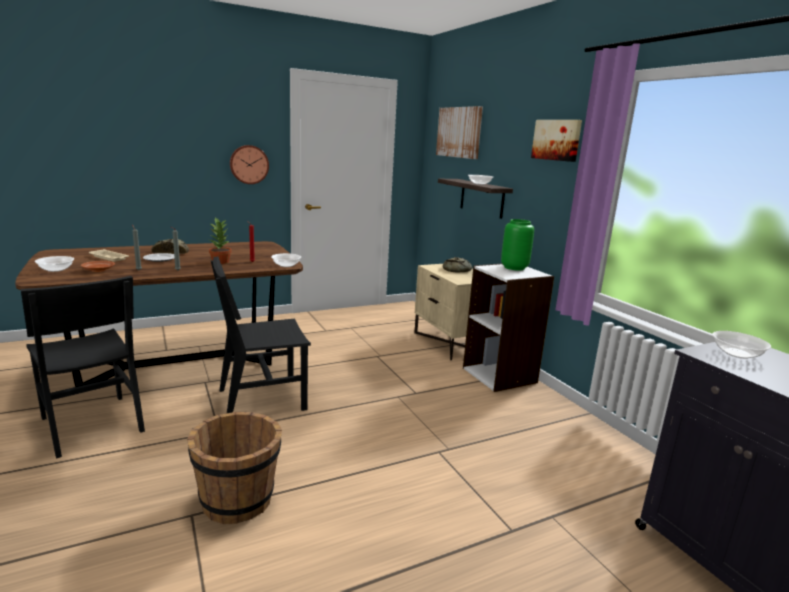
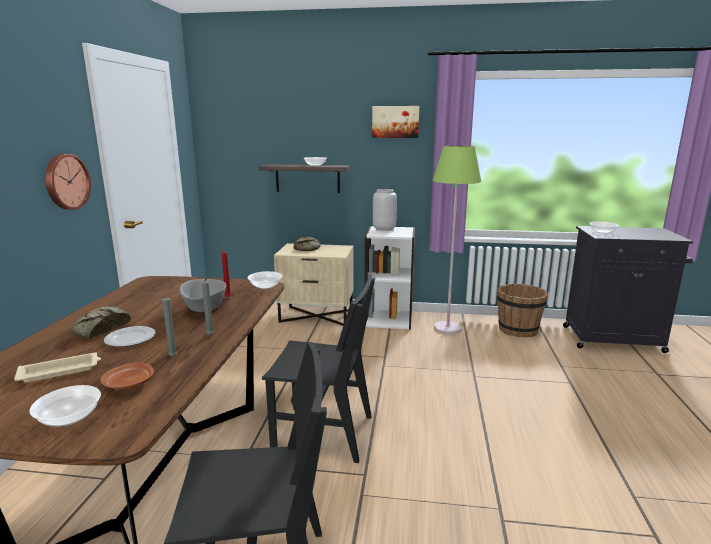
camera: 55 degrees left, 0 degrees up
(221, 262) = (203, 310): potted plant -> grey bowl
(238, 500) = (492, 486): brown bucket -> brown bucket (518, 330)
(262, 399) = (323, 433): black chair -> black chair turned 90 degrees counterclockwise
(459, 132) = (258, 118): picture -> none
(513, 267) = (383, 229): green vase -> grey vase
(532, 412) = (447, 328): none -> green floor lamp

